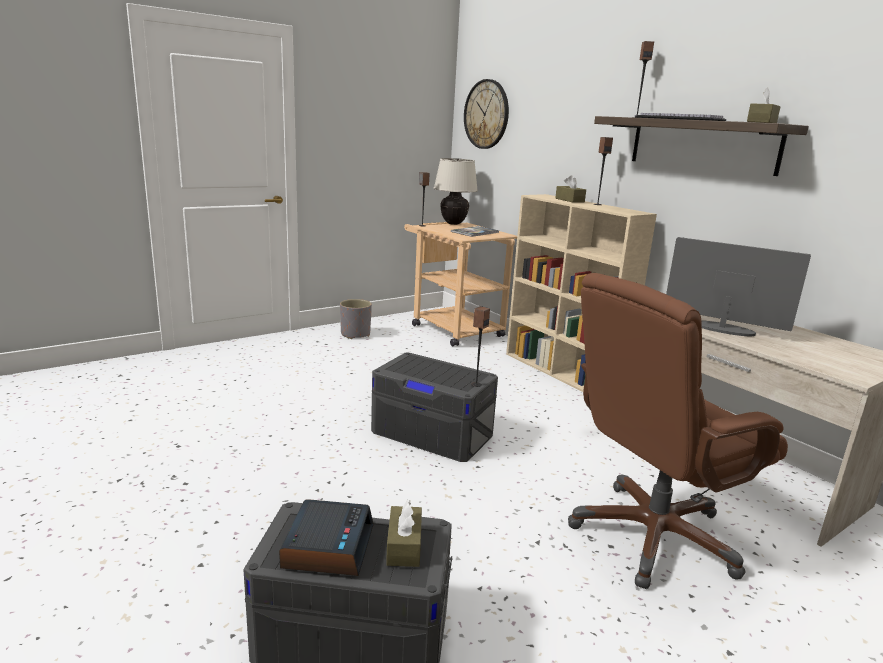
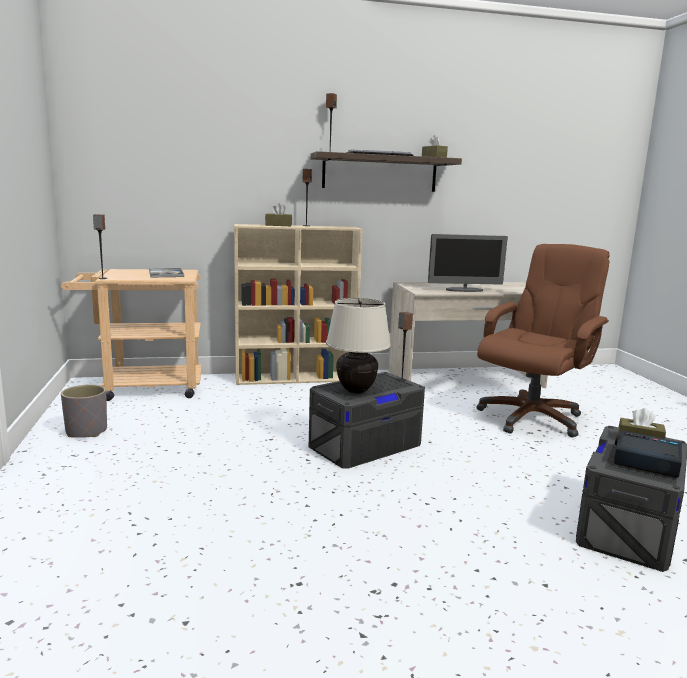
camera: 65 degrees left, 5 degrees down
(453, 223) = (114, 271): beige table lamp -> beige table lamp (356, 391)
(486, 114) = (120, 146): wall clock -> none
(652, 536) = (531, 417): brown office chair -> brown office chair turned 135 degrees counterclockwise
(722, 329) = (464, 290): monitor -> monitor turned 150 degrees counterclockwise

